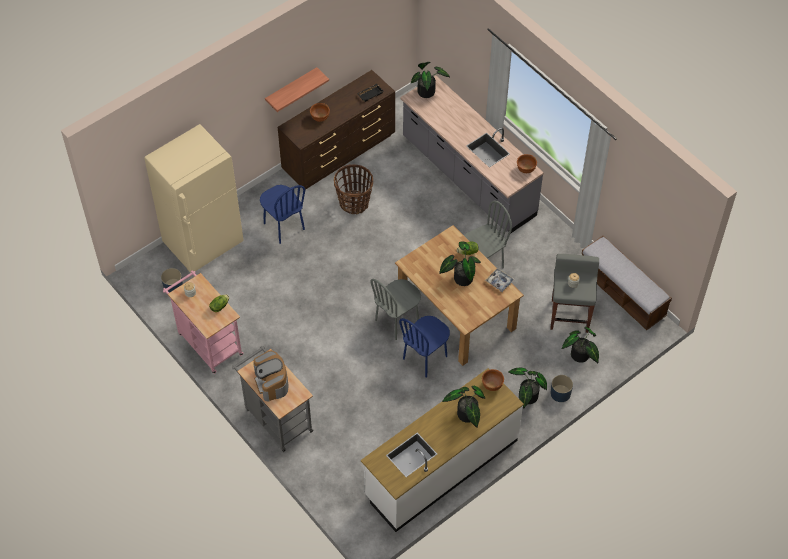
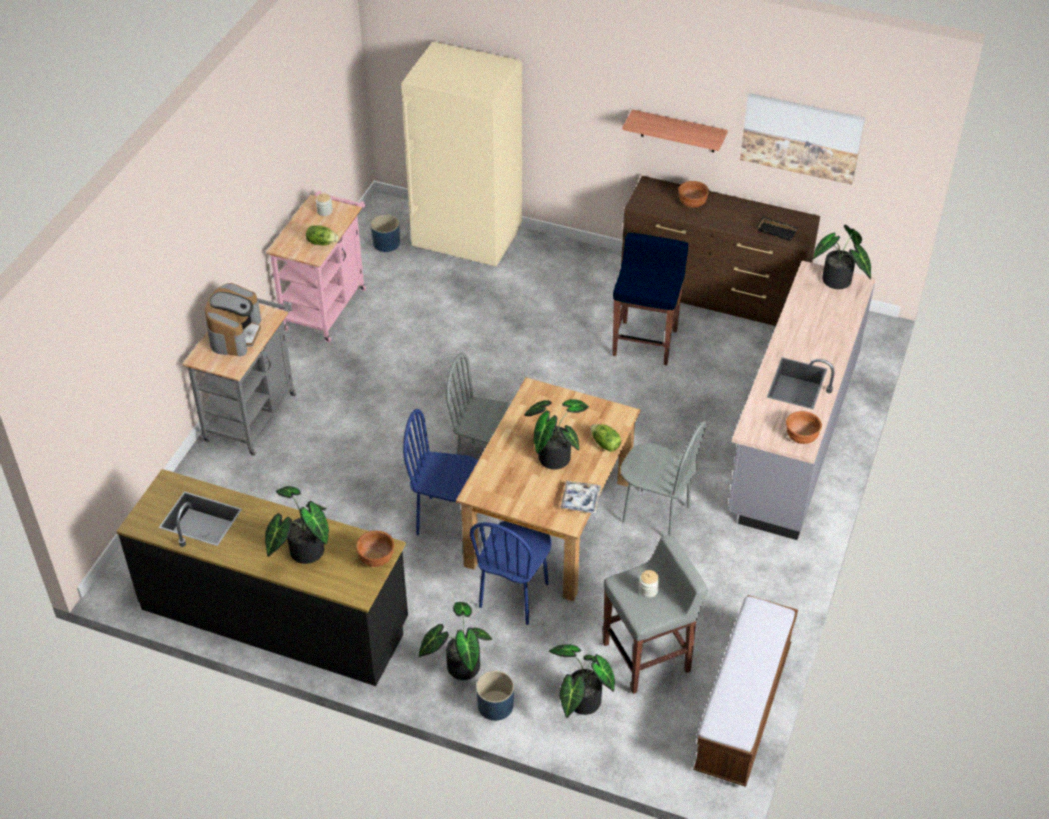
camera: 60 degrees right, 10 degrees down
(272, 382) = (235, 334): coffee machine -> coffee machine turned 150 degrees clockwise
(283, 226) = (551, 295): blue chair -> blue chair (514, 595)
(354, 40) = (801, 137): none -> picture
(354, 203) = (645, 342): basket -> blue stool
(441, 467) = (275, 615): white counter -> black counter

